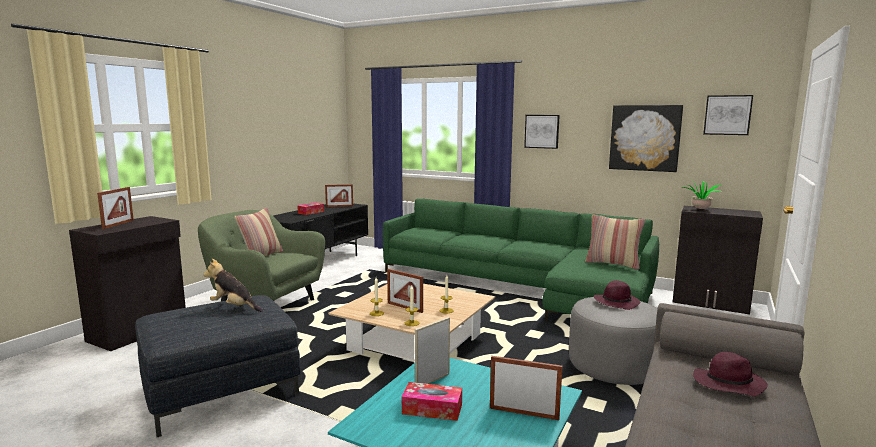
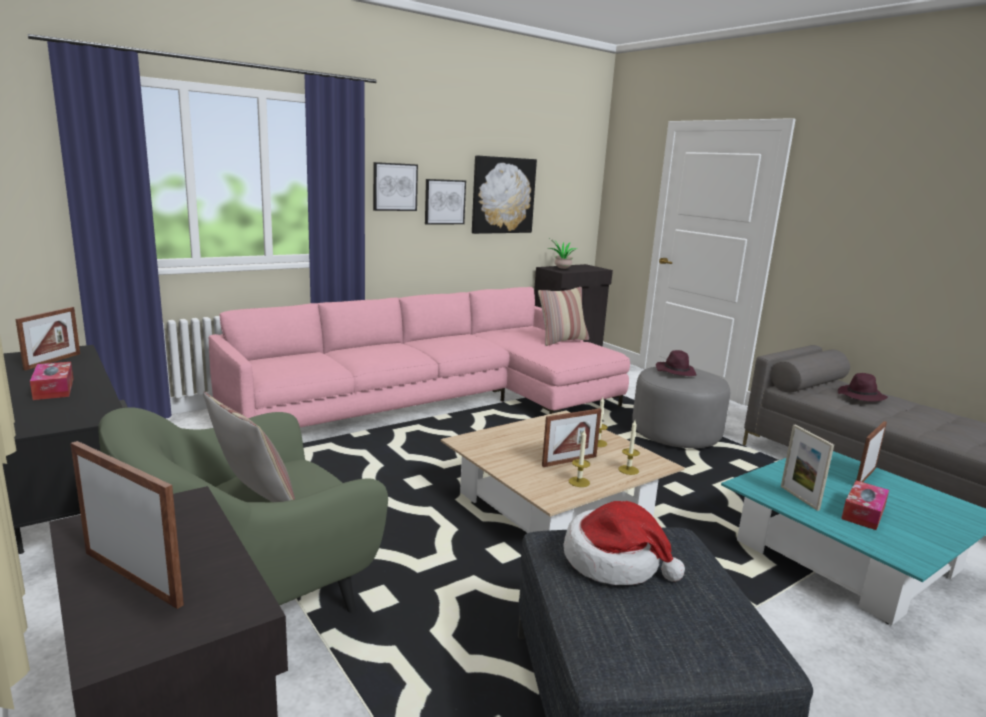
camera: 65 degrees left, 5 degrees up
(234, 307) = (614, 561): plush toy -> hat
(521, 288) = (440, 402): green sofa -> pink sofa
(727, 115) = (564, 171): picture -> picture (444, 202)

